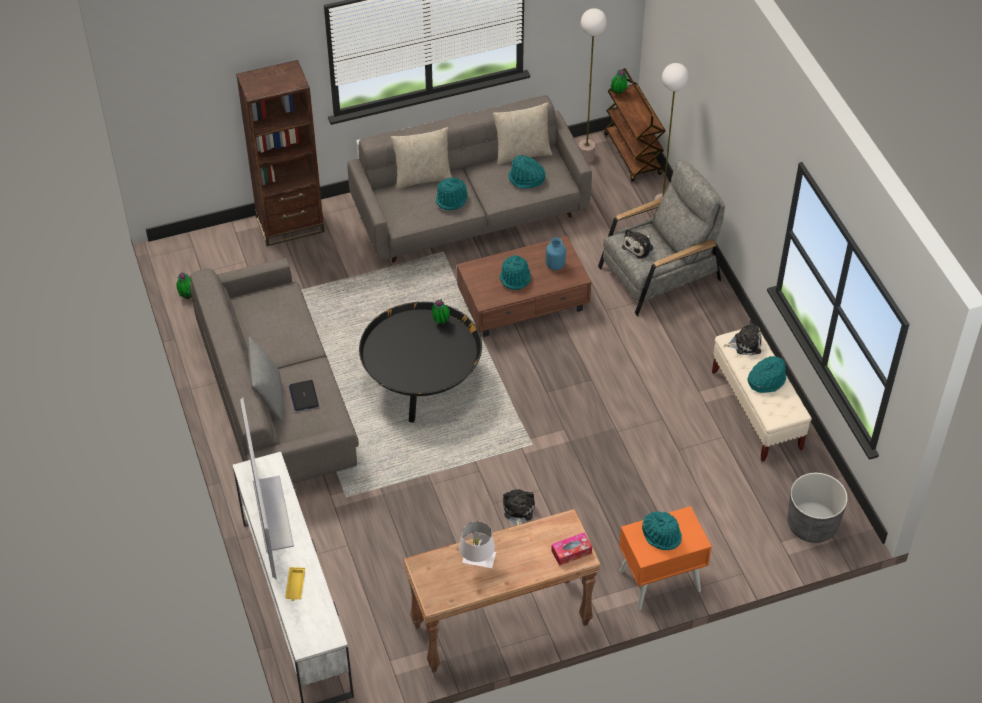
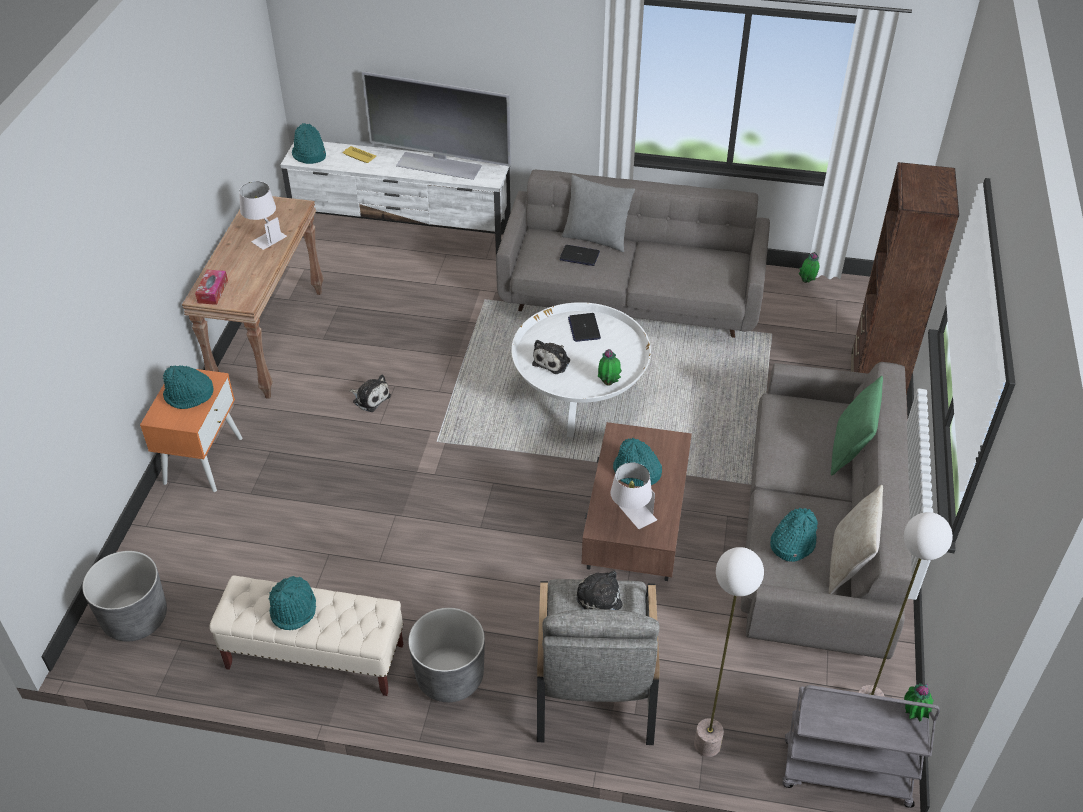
camera: 120 degrees right, 5 degrees down
(389, 361) = (584, 328): none -> laptop
(422, 177) = (850, 450): beige pillow -> green pillow
(422, 382) = (579, 395): black coffee table -> white coffee table
(452, 199) = (793, 458): turquoise hat -> turquoise hat (309, 155)
(555, 265) = (631, 516): blue vase -> white table lamp
(633, 154) = (845, 774): brown cart -> grey cart
(713, 338) = (450, 676): none -> grey planter
(745, 344) = (362, 621): plush toy -> plush toy (553, 361)

